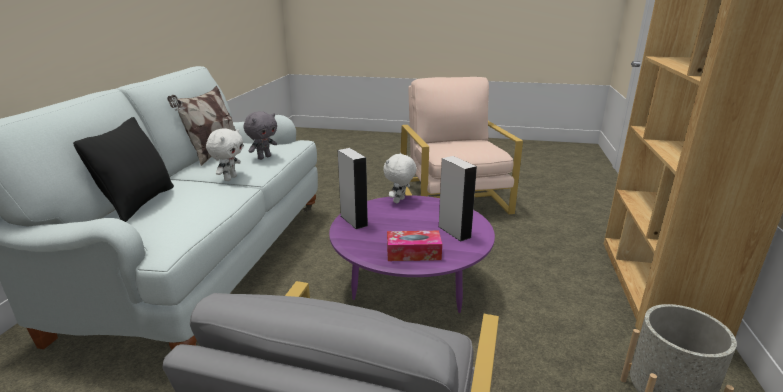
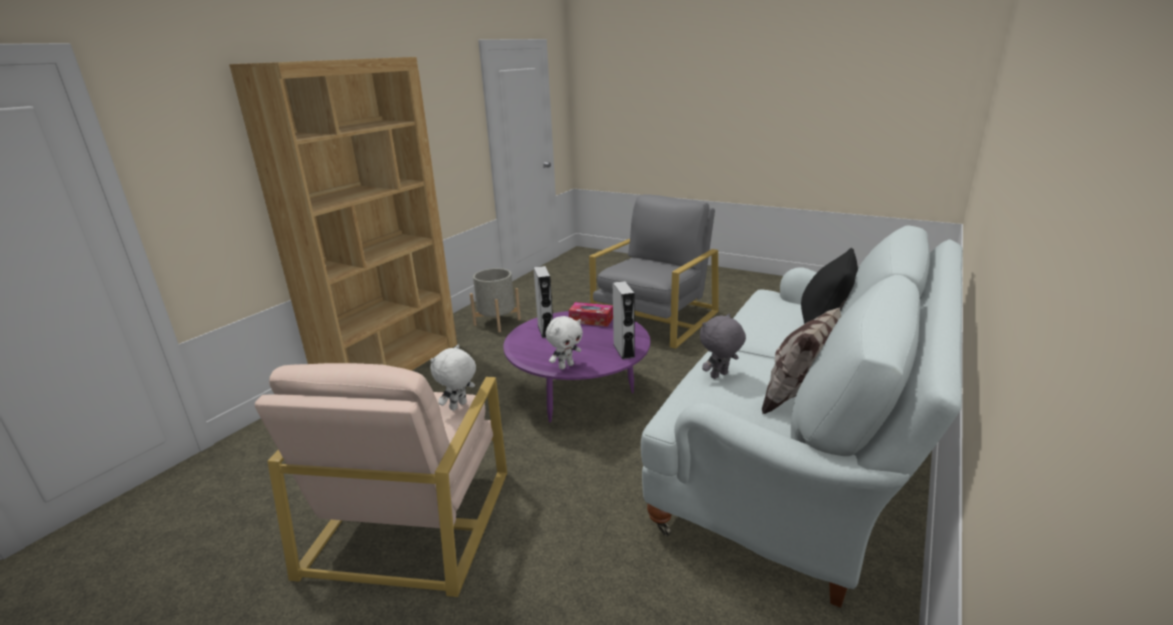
camera: 160 degrees left, 0 degrees up
(230, 178) = (753, 356): white plush toy -> white plush toy (459, 406)

